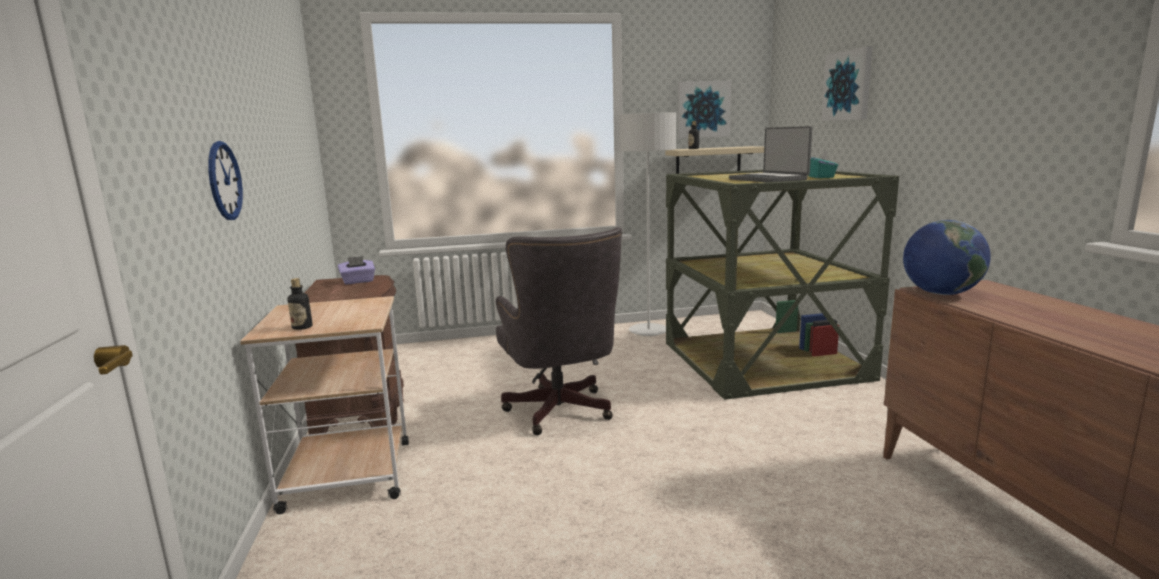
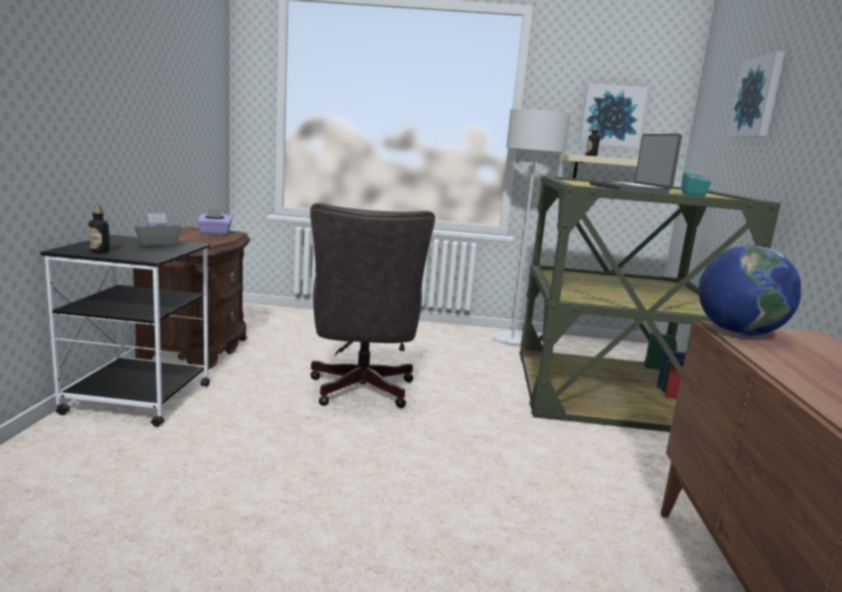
camera: 15 degrees right, 0 degrees up
(224, 181) = (55, 110): wall clock -> none
(346, 307) = (158, 244): none -> grey tissue box
(348, 474) = (139, 397): beige cart -> black cart

